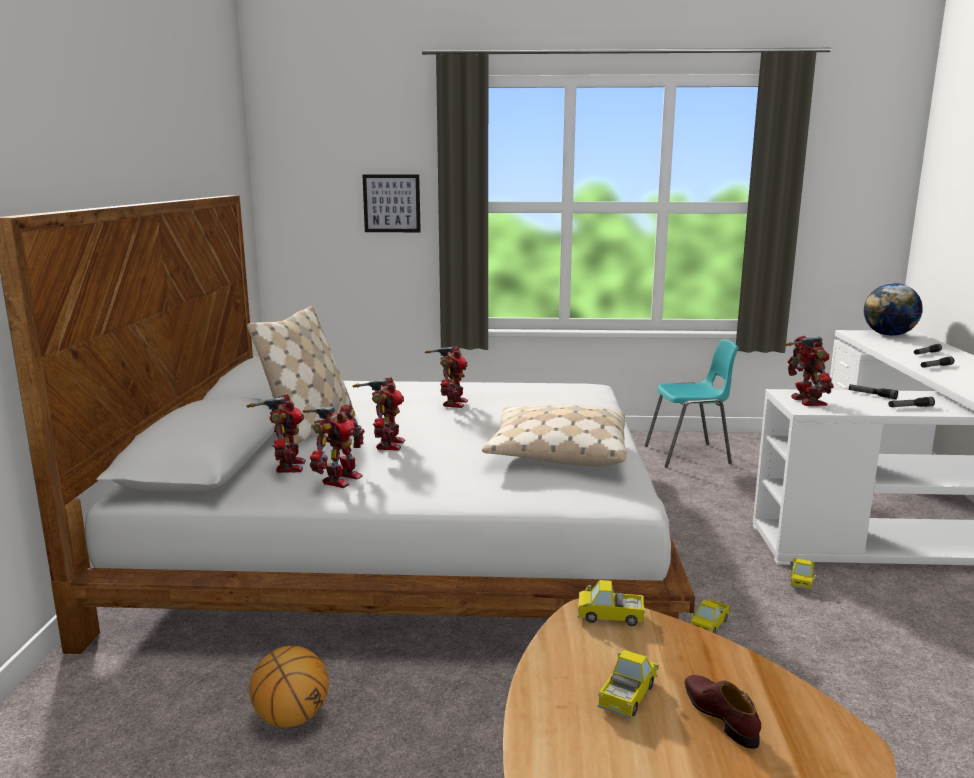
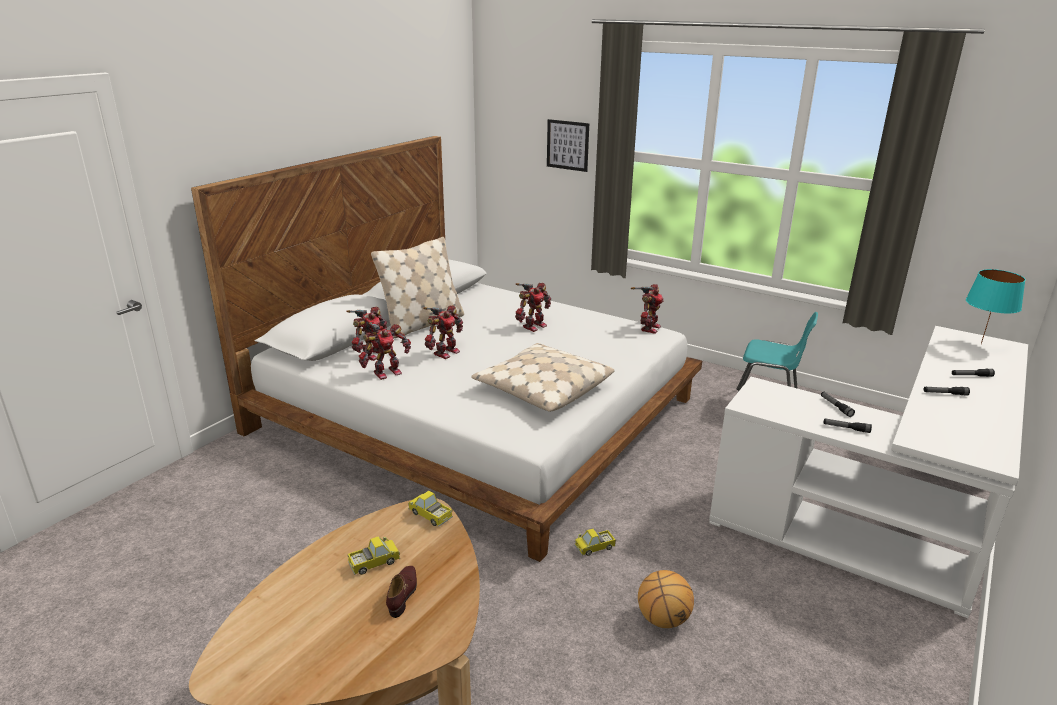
camera: 30 degrees right, 10 degrees up
(291, 718) = (301, 510): basketball -> basketball (663, 619)
(801, 581) = (710, 542): toy truck -> none
(805, 401) = (760, 398): toy robot -> toy robot (648, 328)
(888, 335) = (980, 344): globe -> turquoise table lamp

